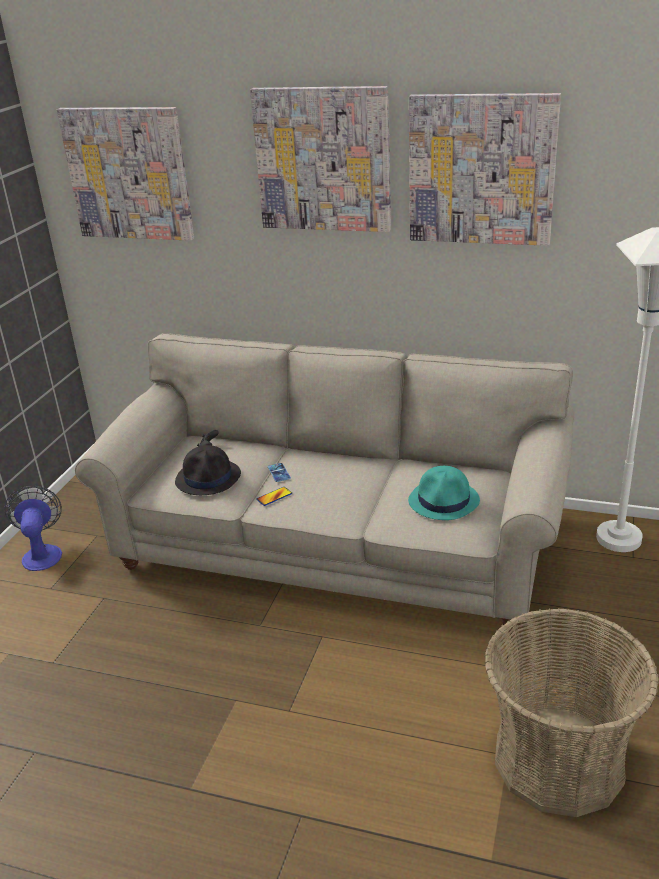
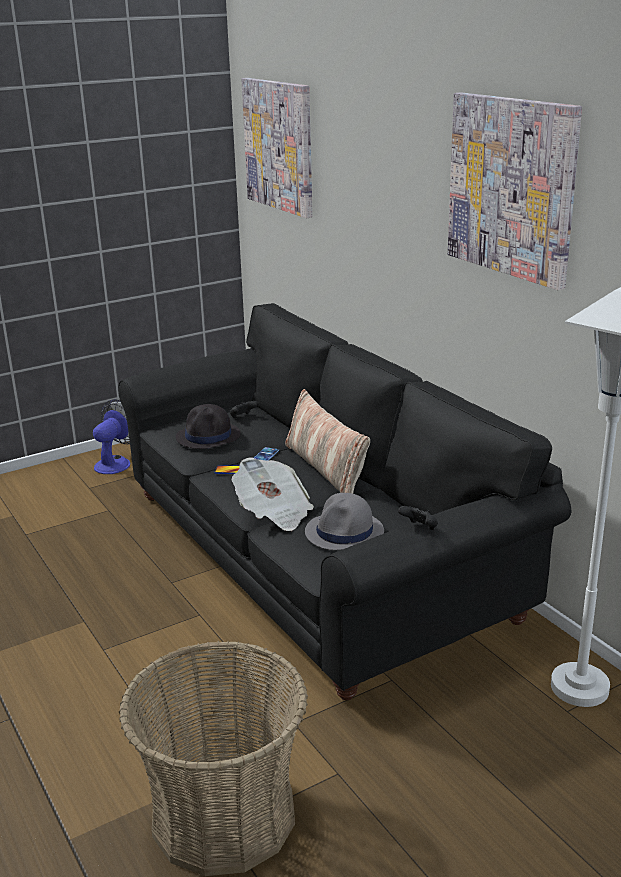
camera: 40 degrees right, 5 degrees down
(323, 159) = (396, 154): picture -> none
(336, 543) = (313, 554): beige sofa -> black sofa
(343, 462) = (326, 469): none -> pillow
(370, 512) = (274, 512): none -> newspaper
(444, 501) = (345, 532): turquoise hat -> grey hat
(545, 466) = (419, 528): none -> black game controller

